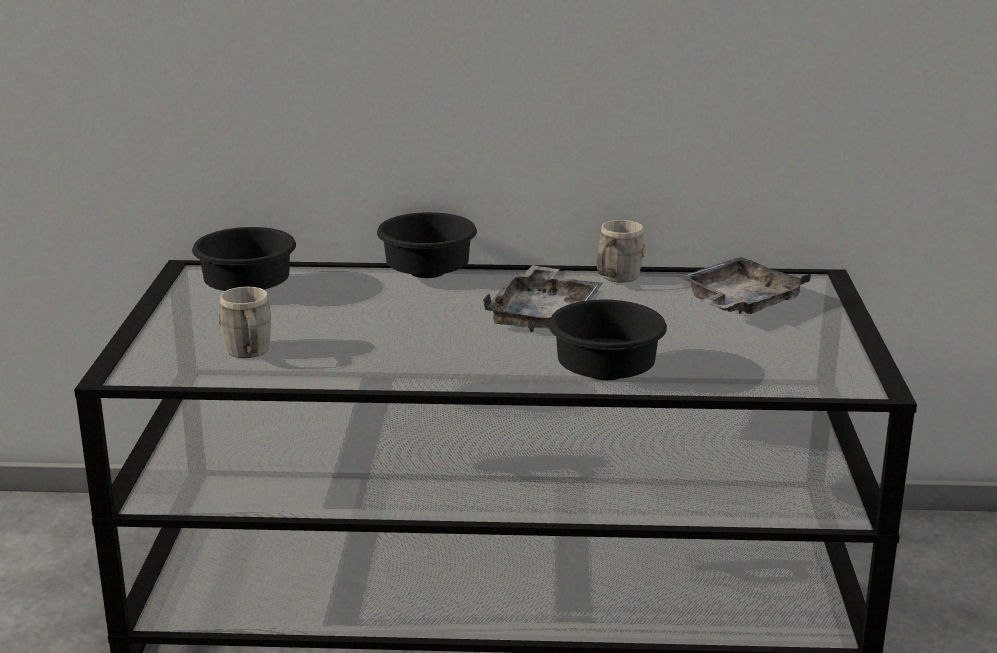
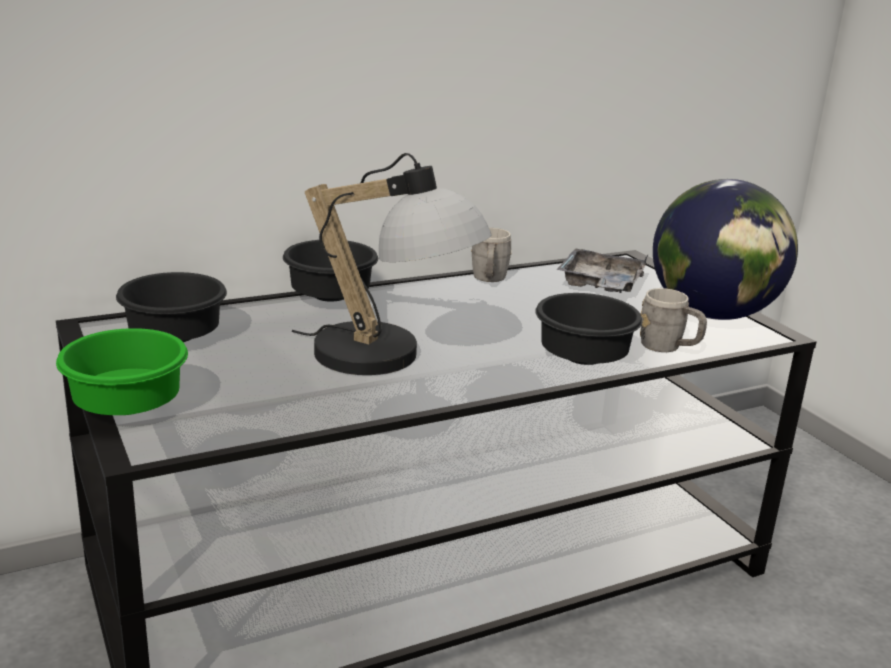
camera: 30 degrees left, 0 degrees up
(143, 339) = (124, 406): none -> green bowl
(249, 354) = (254, 400): grey mug -> grey mug (668, 348)
(411, 341) = (391, 360): none -> table lamp
(544, 316) = (473, 318): grey tray -> none
(826, 354) = (712, 315): none -> globe

